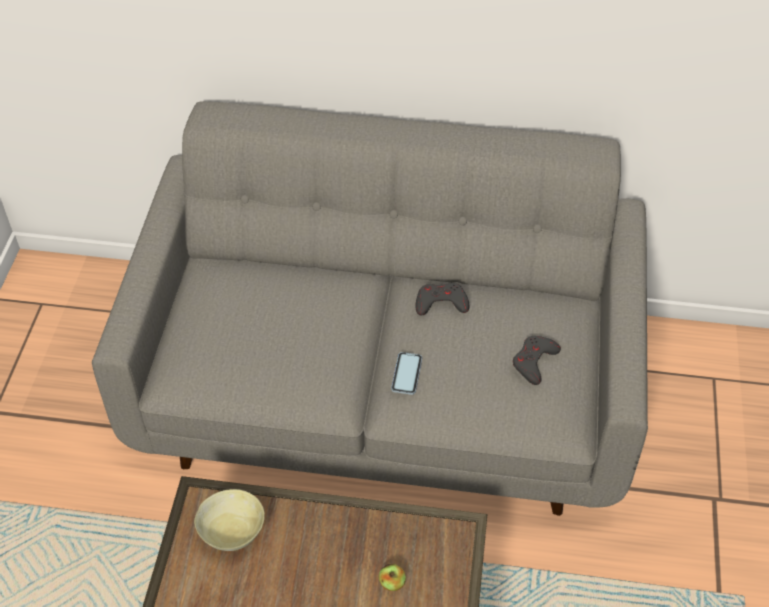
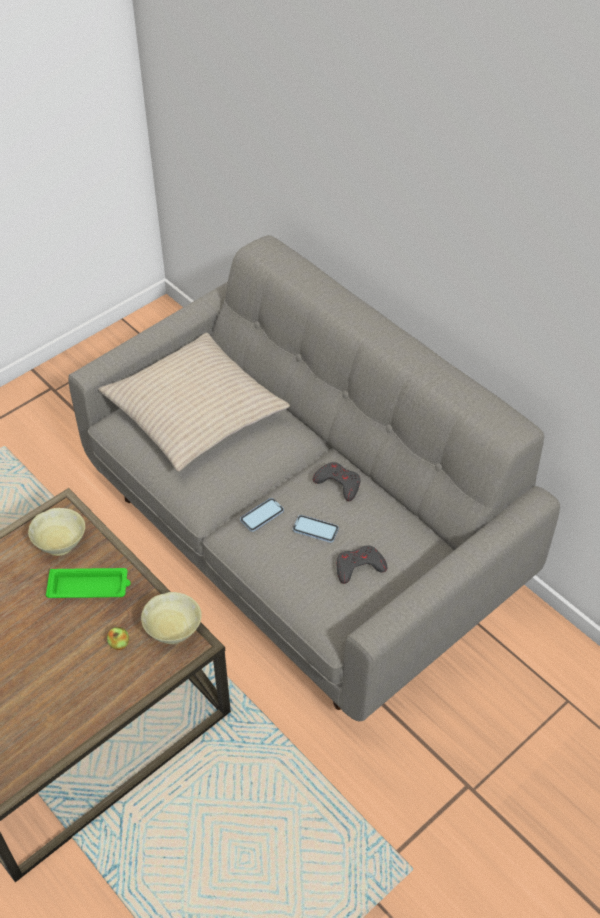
camera: 40 degrees right, 0 degrees up
(242, 322) = (194, 412): none -> beige pillow
(307, 552) = (90, 587): none -> green tray
(429, 533) = (174, 631): none -> beige bowl
(465, 355) = (315, 529): none -> phone

